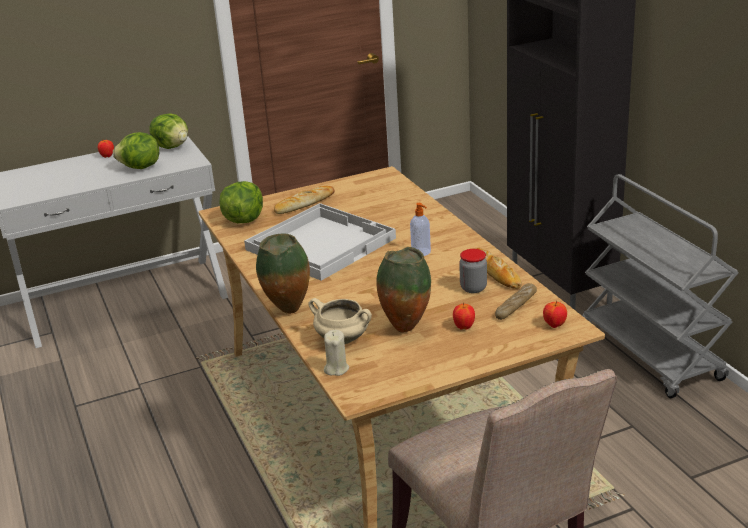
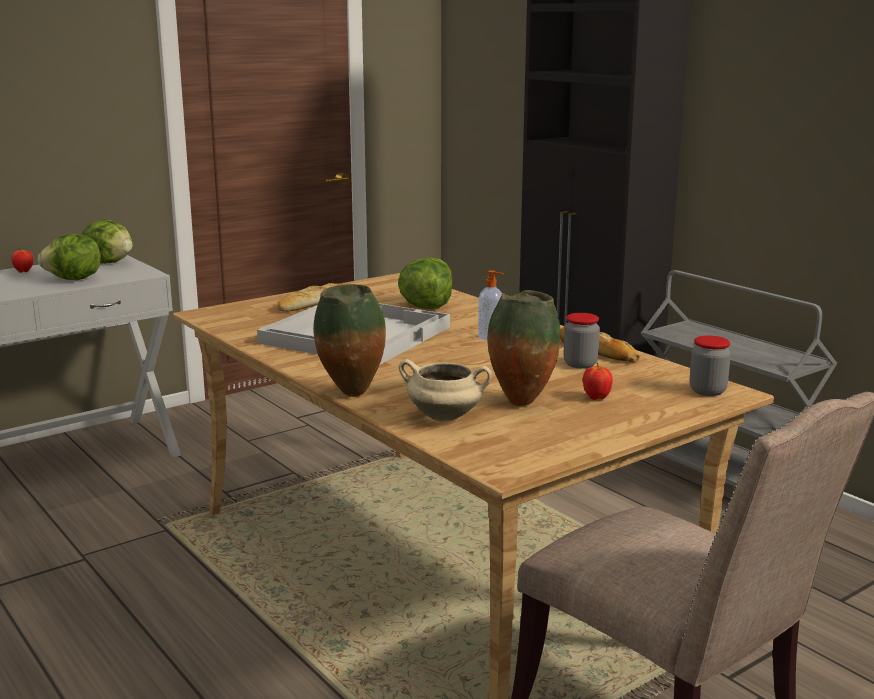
camera: 15 degrees left, 10 degrees down
(243, 219) = (239, 318): lettuce -> lettuce (426, 307)
(336, 369) = (455, 445): beige candle -> none
(516, 306) = (646, 377): bread -> none
(554, 325) = (707, 391): apple -> jar

